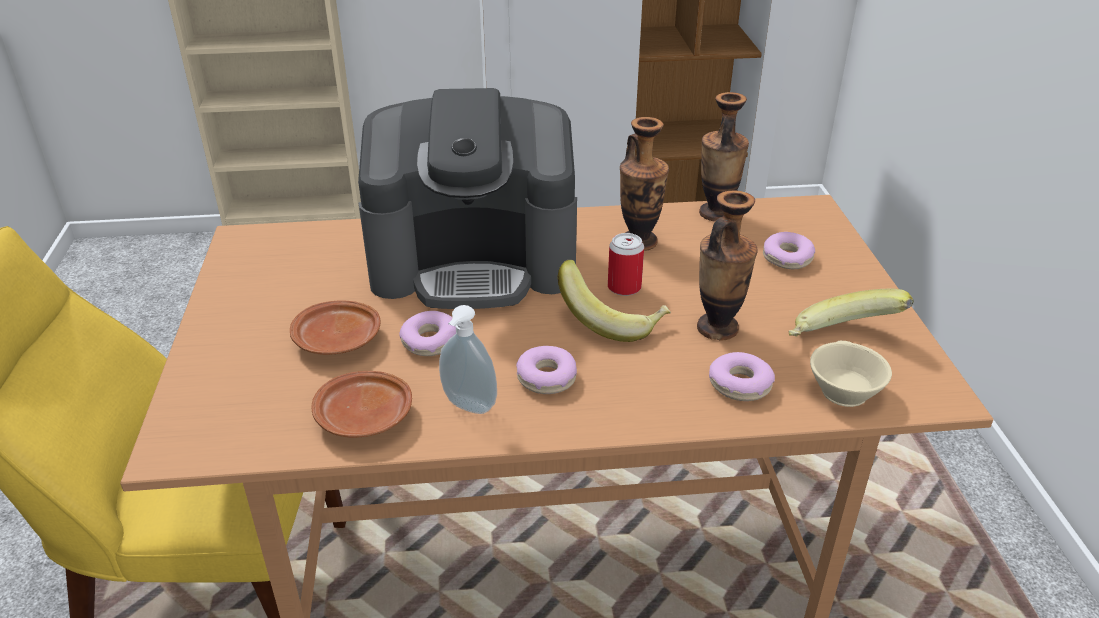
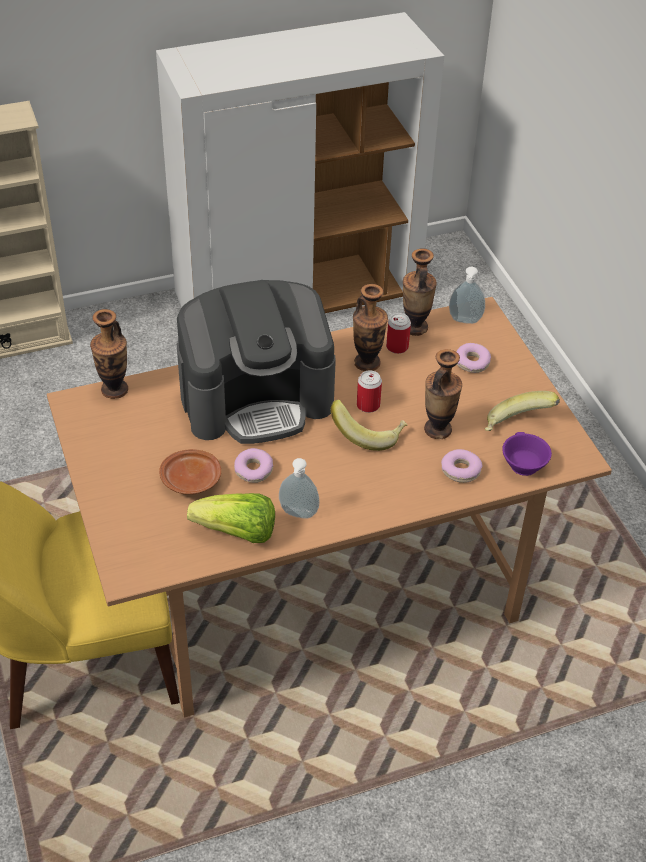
camera: 15 degrees left, 10 degrees up
(299, 231) = (114, 390): none -> vase
(365, 418) = (237, 533): brown plate -> lettuce
(546, 377) = (339, 485): donut -> none
(686, 230) = (397, 347): none -> can
(786, 214) = (464, 321): none -> soap dispenser
(840, 389) = (521, 464): beige cup -> purple cup

